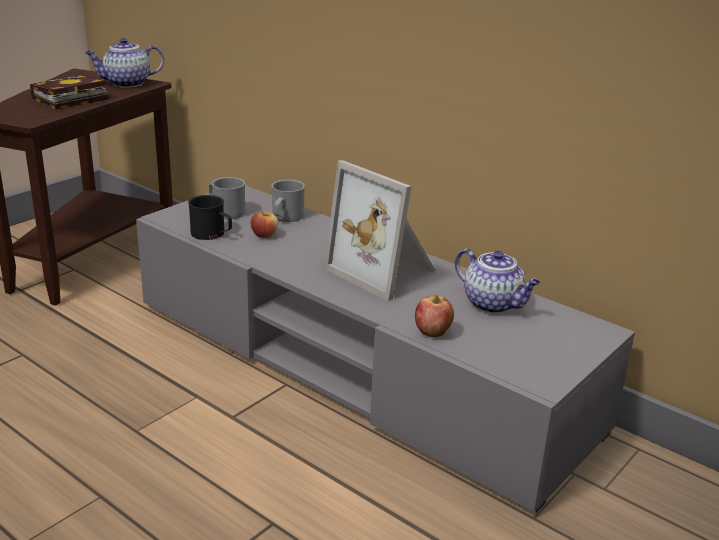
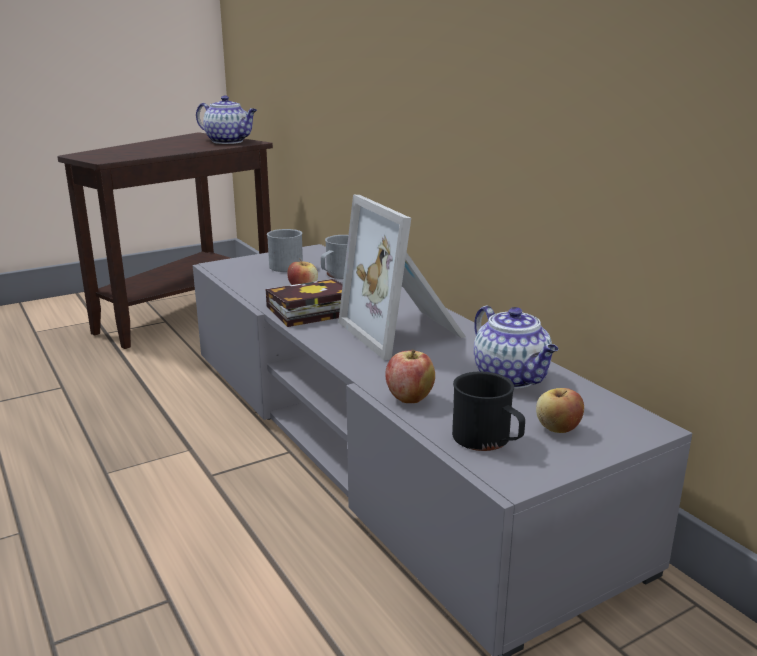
camera: 20 degrees right, 5 degrees down
(68, 99) = (160, 149): book -> book (308, 311)
(126, 83) = (229, 141): teapot -> teapot turned 150 degrees counterclockwise
(212, 234) = (251, 283): black mug -> black mug (488, 440)
(549, 342) = (557, 428): none -> apple

